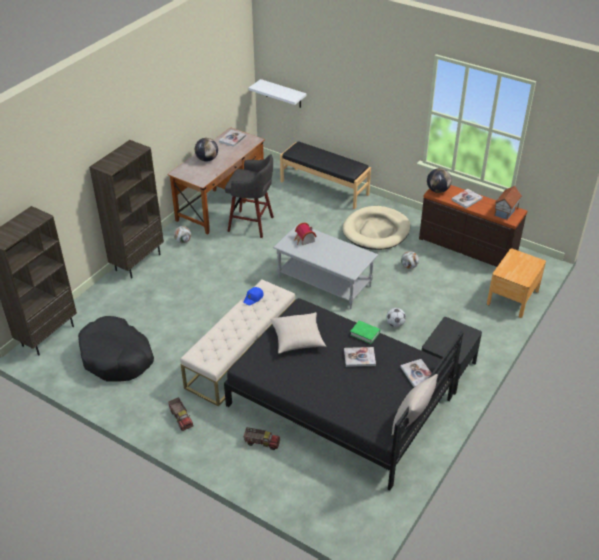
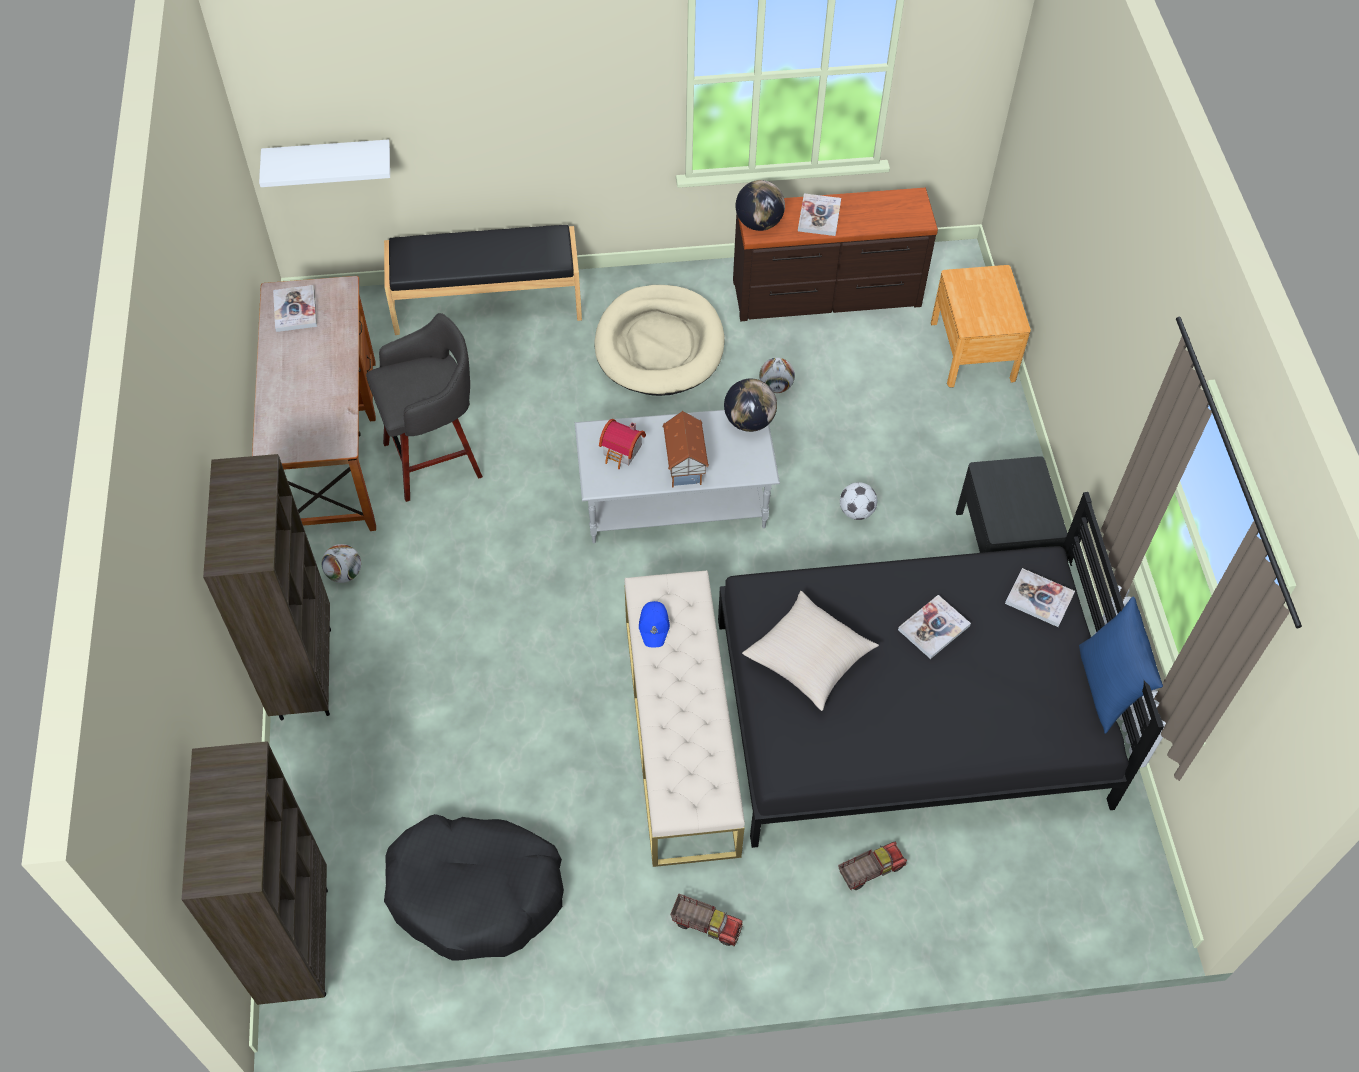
camera: 40 degrees left, 15 degrees up
(207, 159) = (296, 386): globe -> globe (749, 421)
(365, 333) = (897, 577): green book -> none
(412, 421) = (1107, 687): beige pillow -> blue pillow
(506, 212) = (900, 208): toy house -> toy house (686, 464)

